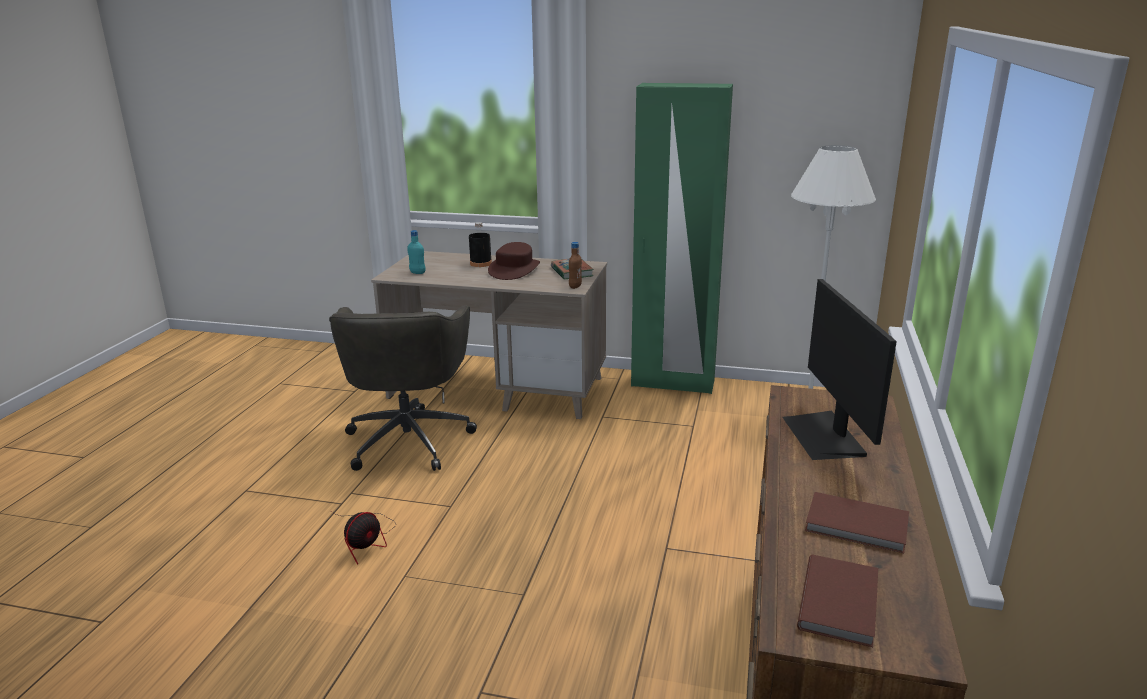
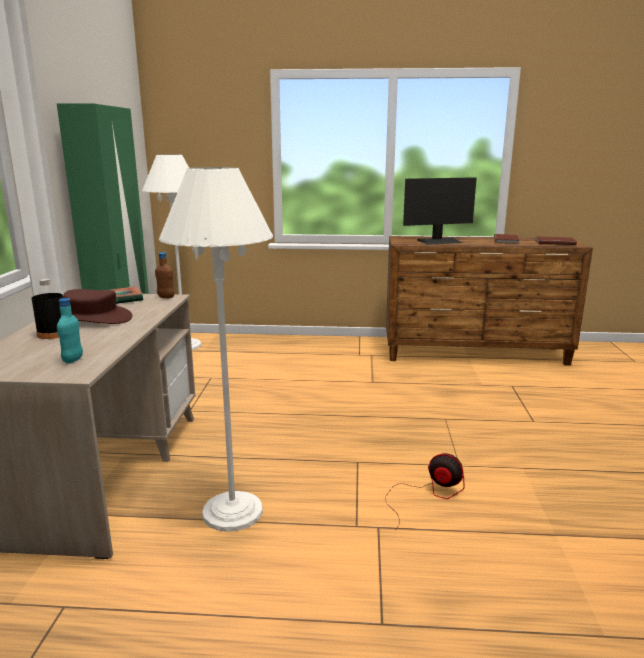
camera: 100 degrees left, 5 degrees down
(409, 439) = (233, 512): grey office chair -> white floor lamp

